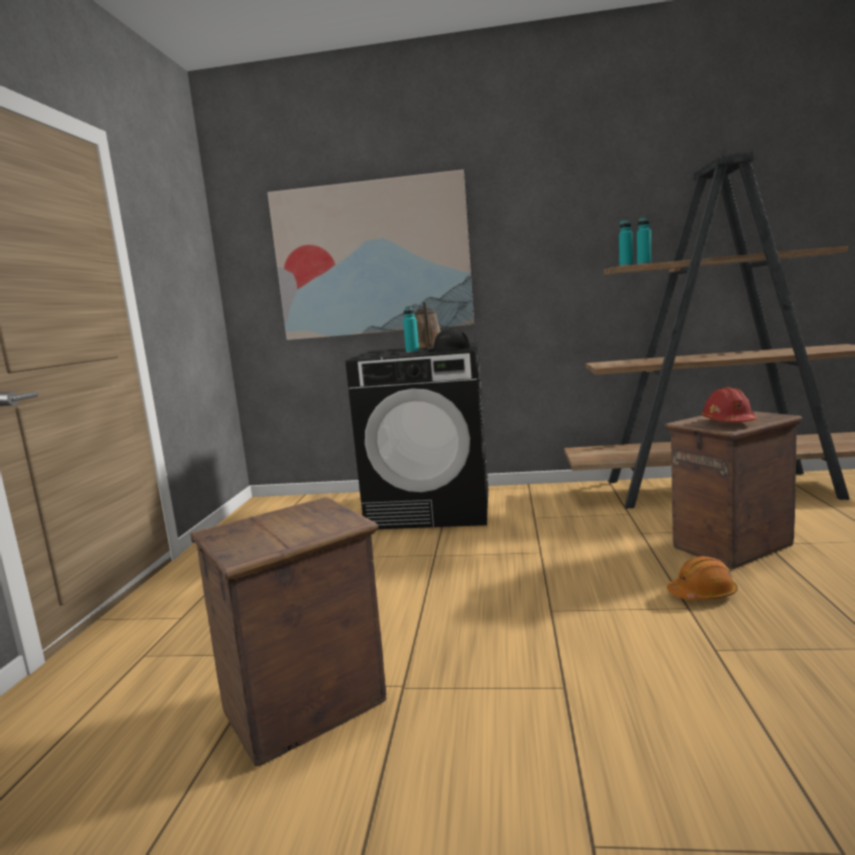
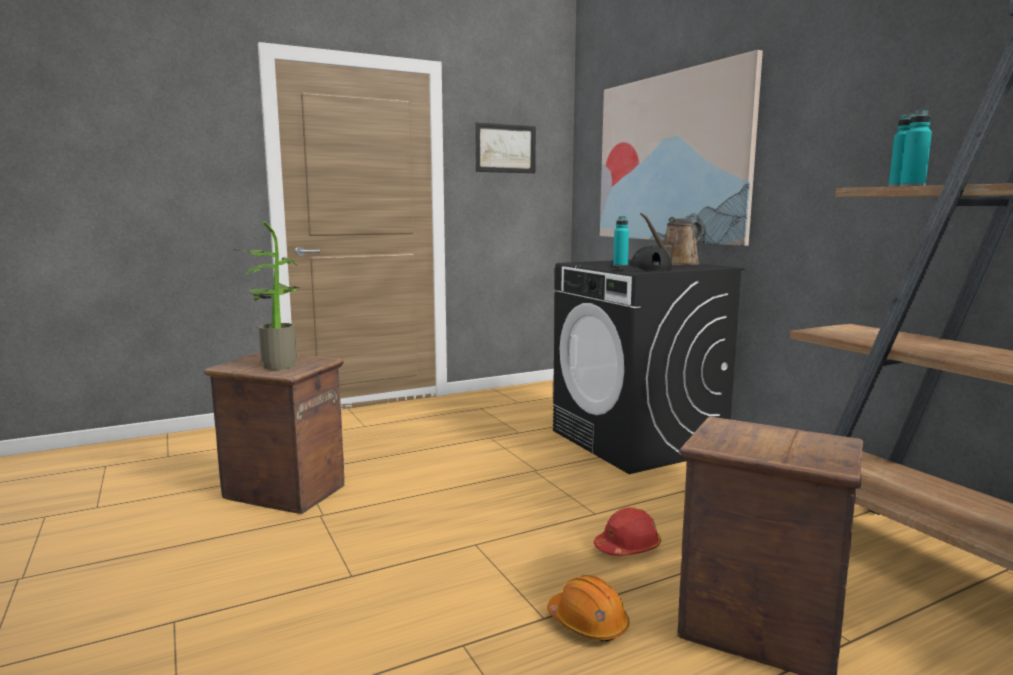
camera: 55 degrees right, 0 degrees up
(173, 249) = (505, 148): none -> picture
(298, 526) = (276, 365): none -> potted plant
(728, 422) = (750, 441): red hard hat -> red hard hat (627, 547)

